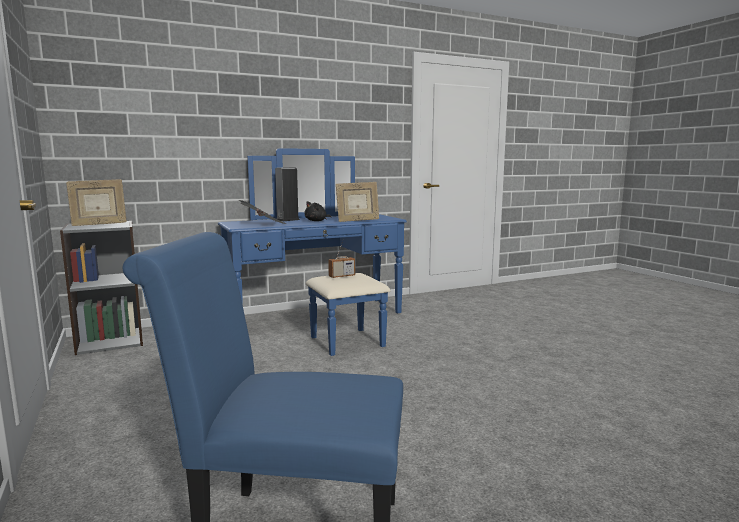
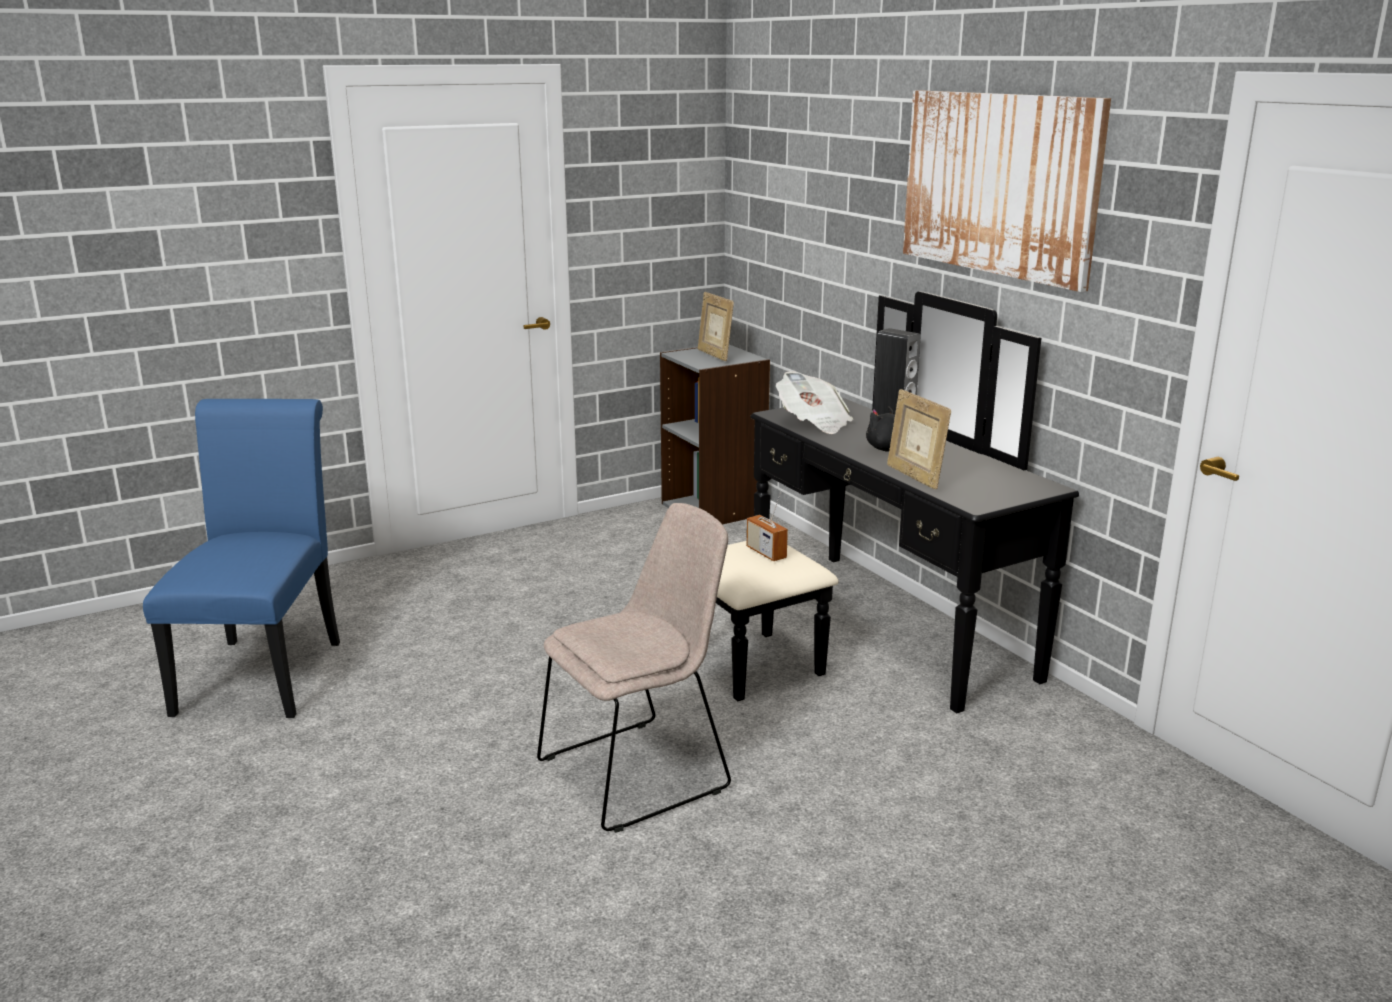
camera: 85 degrees right, 10 degrees up
(314, 93) = (998, 184): none -> picture
(323, 321) = (859, 635): blue dresser -> black dresser
(456, 369) = (639, 772): none -> beige chair

